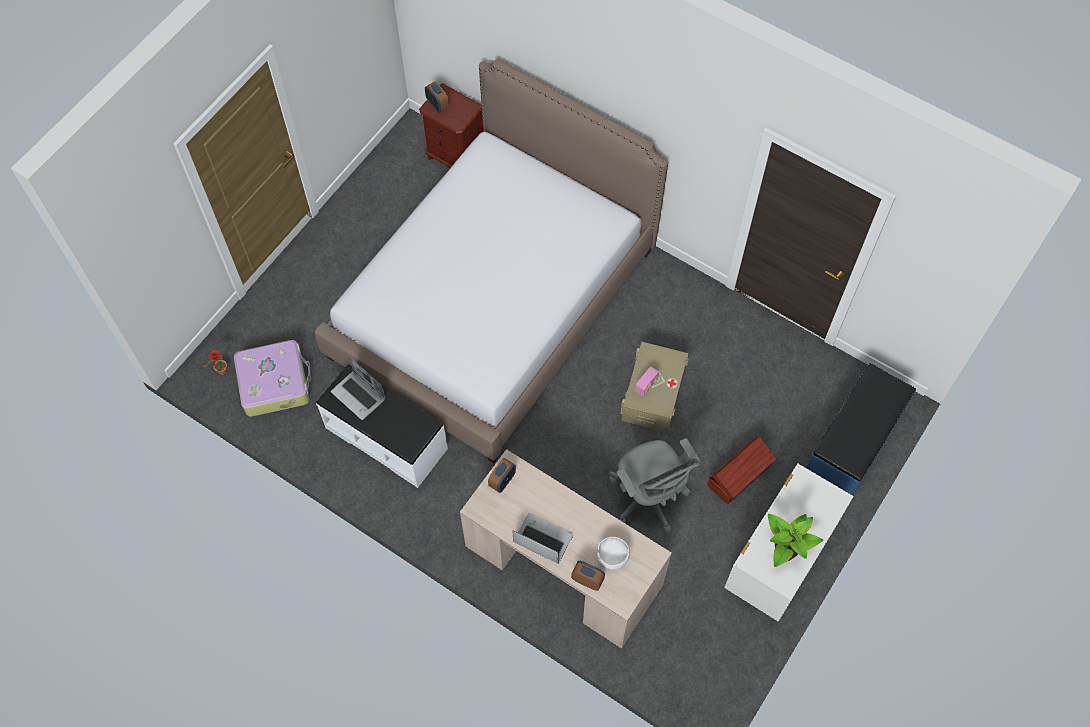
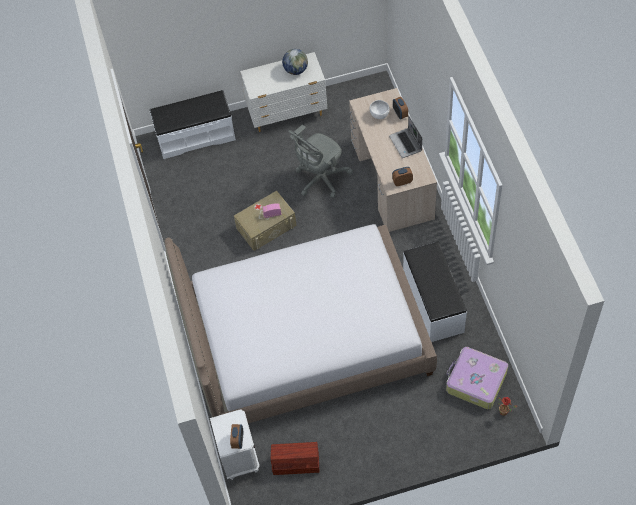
camera: 135 degrees left, 5 degrees down
(359, 395) = (439, 296): laptop -> none
(455, 156) = (239, 458): brown nightstand -> white nightstand
(649, 499) = (320, 179): grey office chair -> grey office chair turned 150 degrees counterclockwise
(739, 476) = (264, 160): brown storage box -> brown storage box (295, 463)
(785, 551) = (296, 70): potted plant -> globe
(852, 446) = (195, 136): blue bench -> white bench

